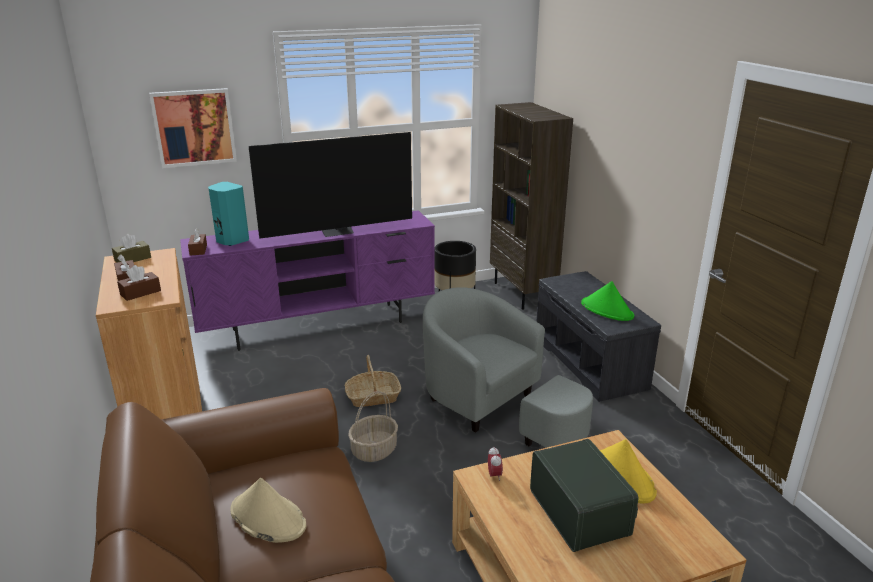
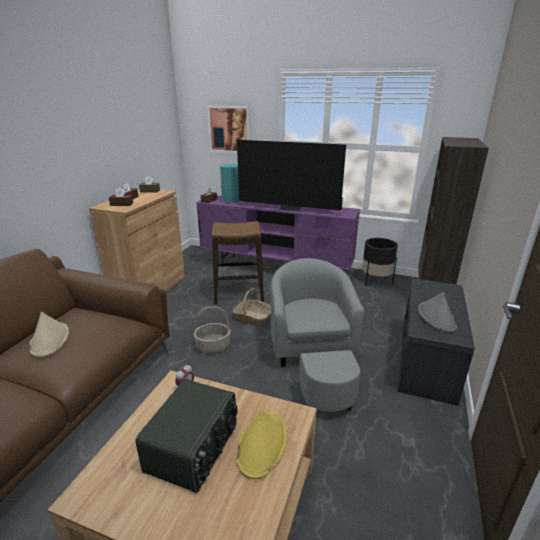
camera: 40 degrees right, 0 degrees up
(317, 377) = (239, 294): none -> stool
(607, 310) = (436, 317): green hat -> grey hat

